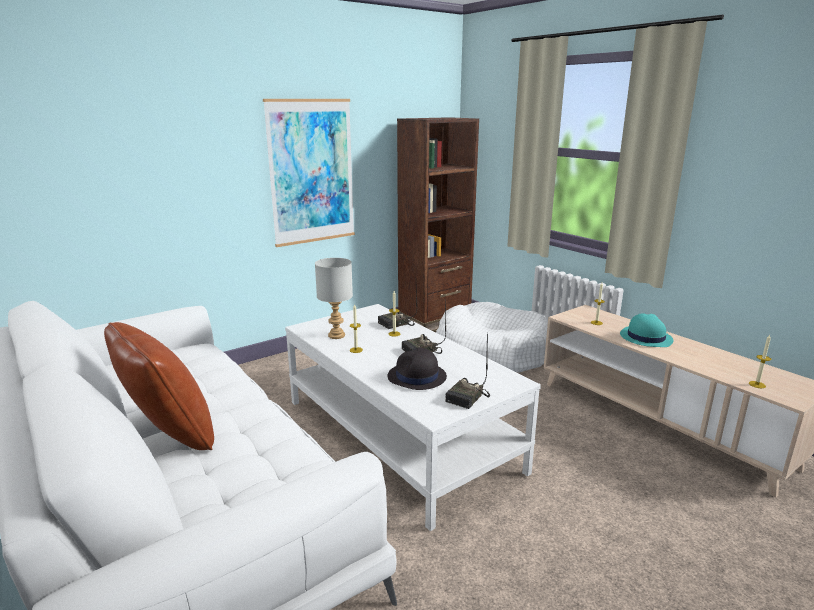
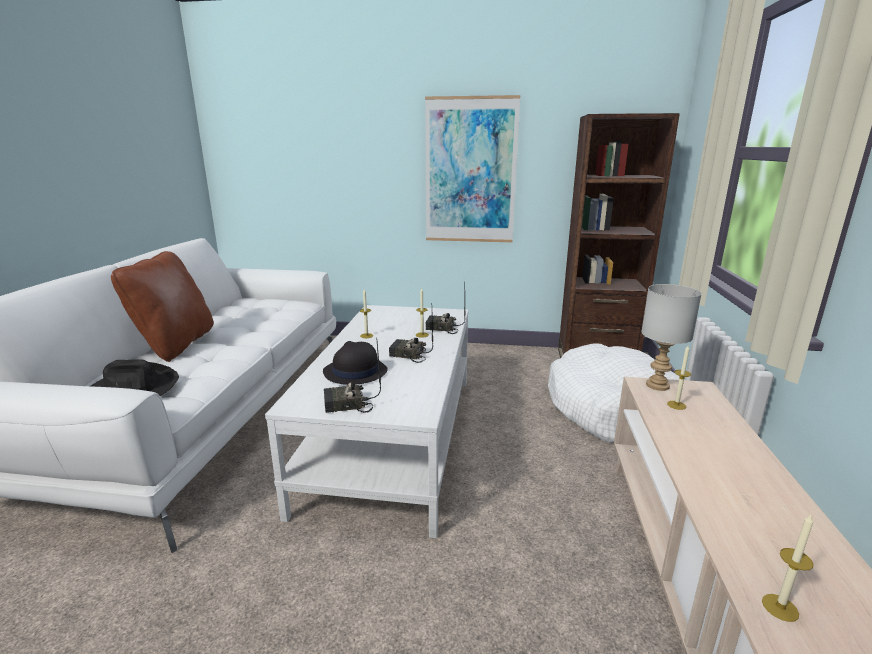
camera: 45 degrees right, 0 degrees up
(248, 482) = (133, 387): none -> black hat
(337, 335) = (380, 321): grey table lamp -> grey table lamp (658, 385)
(645, 337) = (713, 449): turquoise hat -> none

